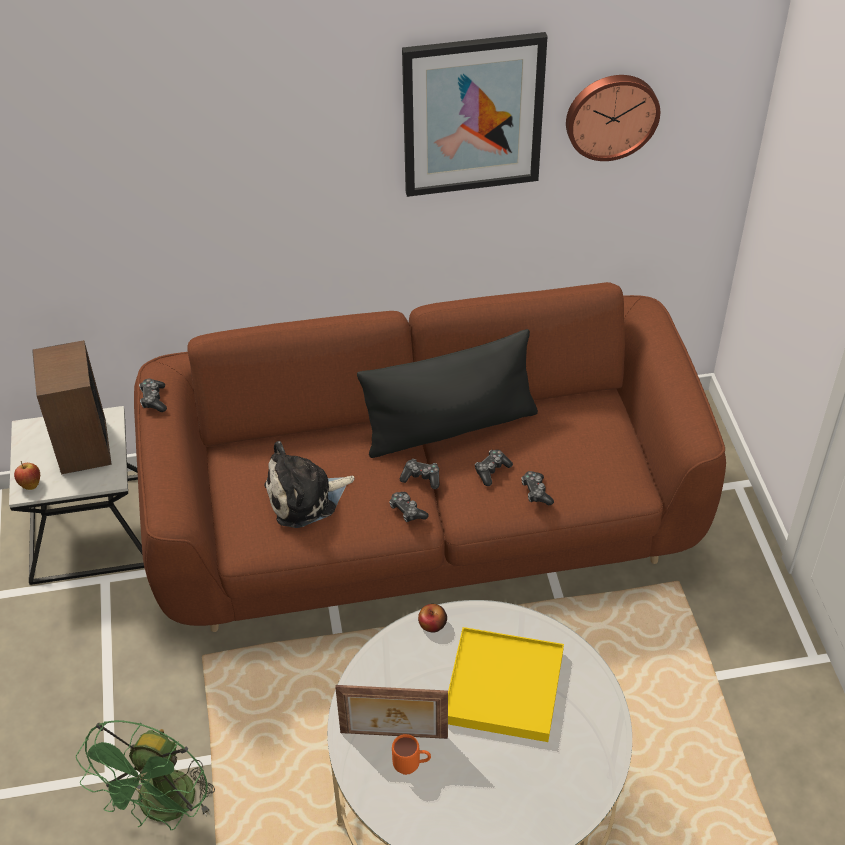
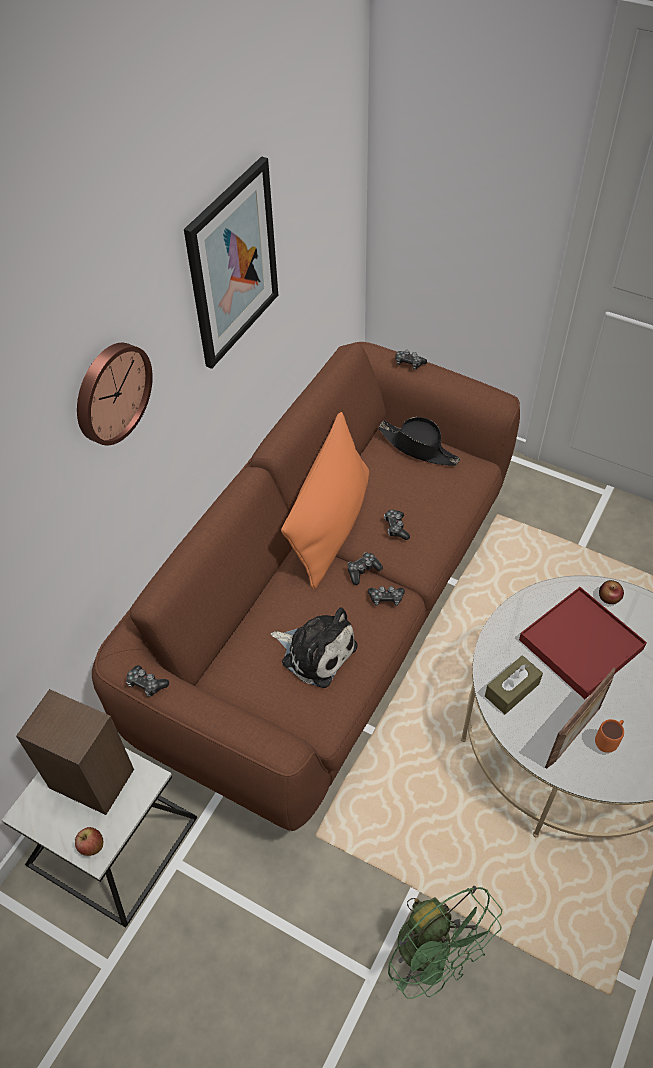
camera: 50 degrees left, 5 degrees up
(305, 497) = (315, 652): plush toy -> plush toy turned 75 degrees counterclockwise
(401, 661) = (512, 690): none -> brown tissue box
(432, 624) = (494, 650): apple -> apple (609, 597)
(450, 427) = (331, 525): black pillow -> orange pillow
(504, 688) = (581, 644): yellow tray -> red tray
(536, 492) = (437, 517): game controller -> game controller (409, 363)
(605, 431) = (418, 447): none -> black hat
(611, 115) = (302, 209): wall clock -> wall clock (110, 392)

